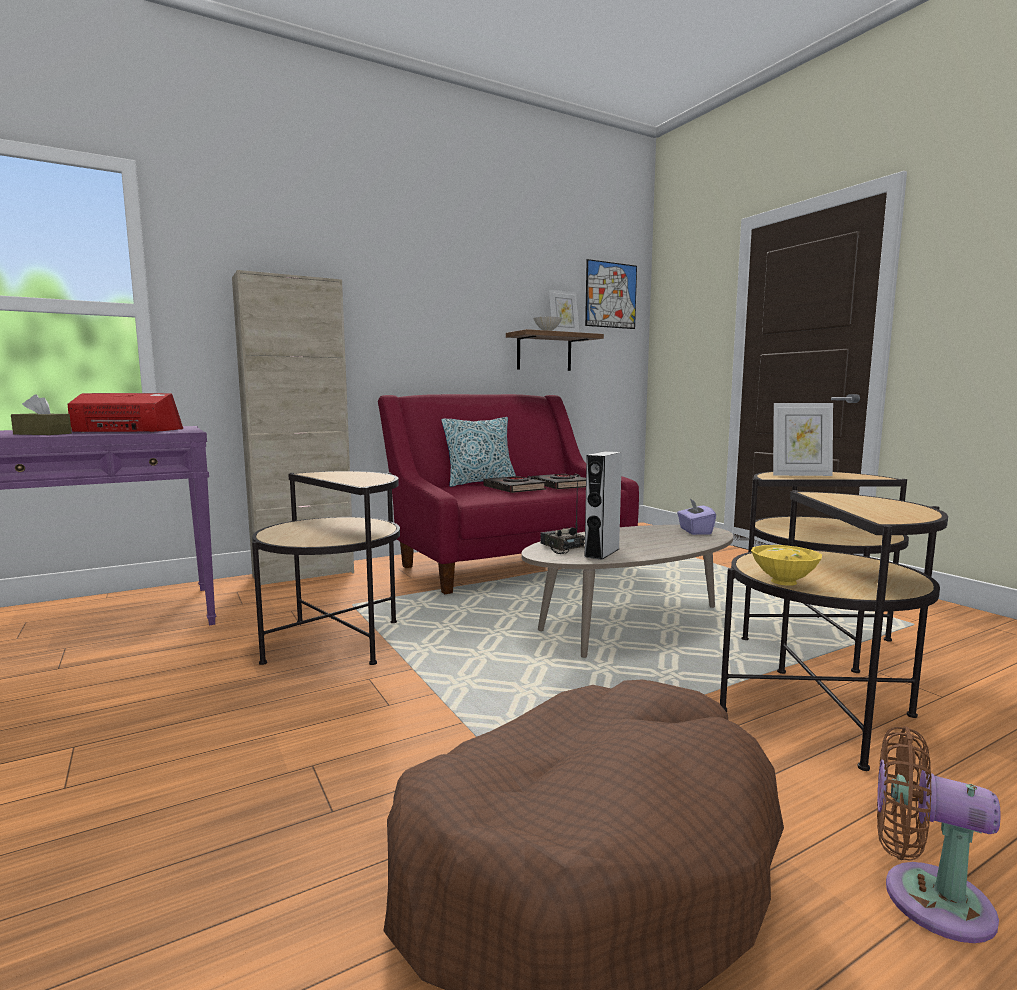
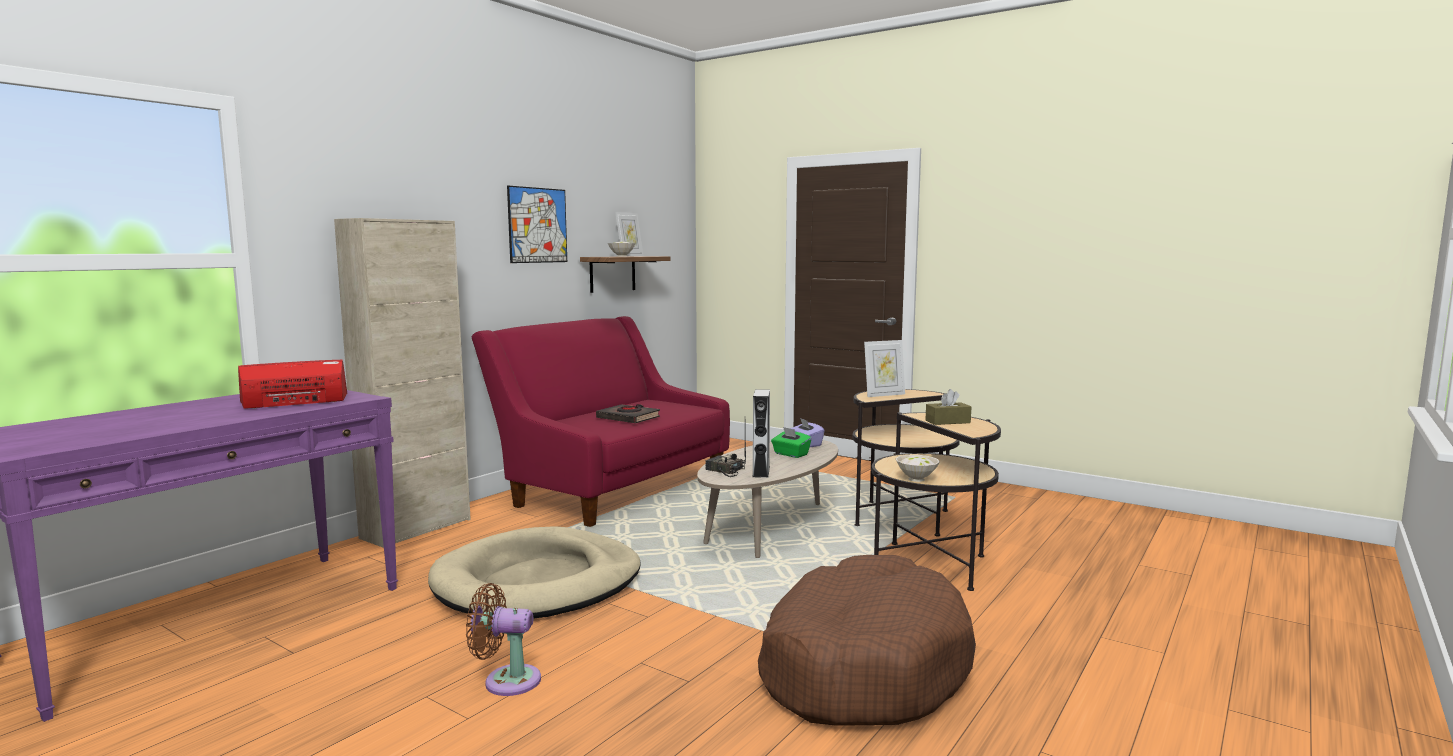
camera: 25 degrees left, 0 degrees up
(42, 434) = (225, 415): brown tissue box -> brown tissue box (947, 421)
(333, 641) = (538, 582): side table -> beige dog bed
(480, 483) = (583, 414): pillow -> none
(561, 486) = (664, 411): black book -> none
(611, 295) = (665, 213): picture -> picture (537, 225)
(662, 539) = (790, 454): none -> green tissue box
(784, 582) = (917, 479): yellow bowl -> white bowl
(925, 897) = (1025, 639): brown fan -> brown fan (506, 680)

